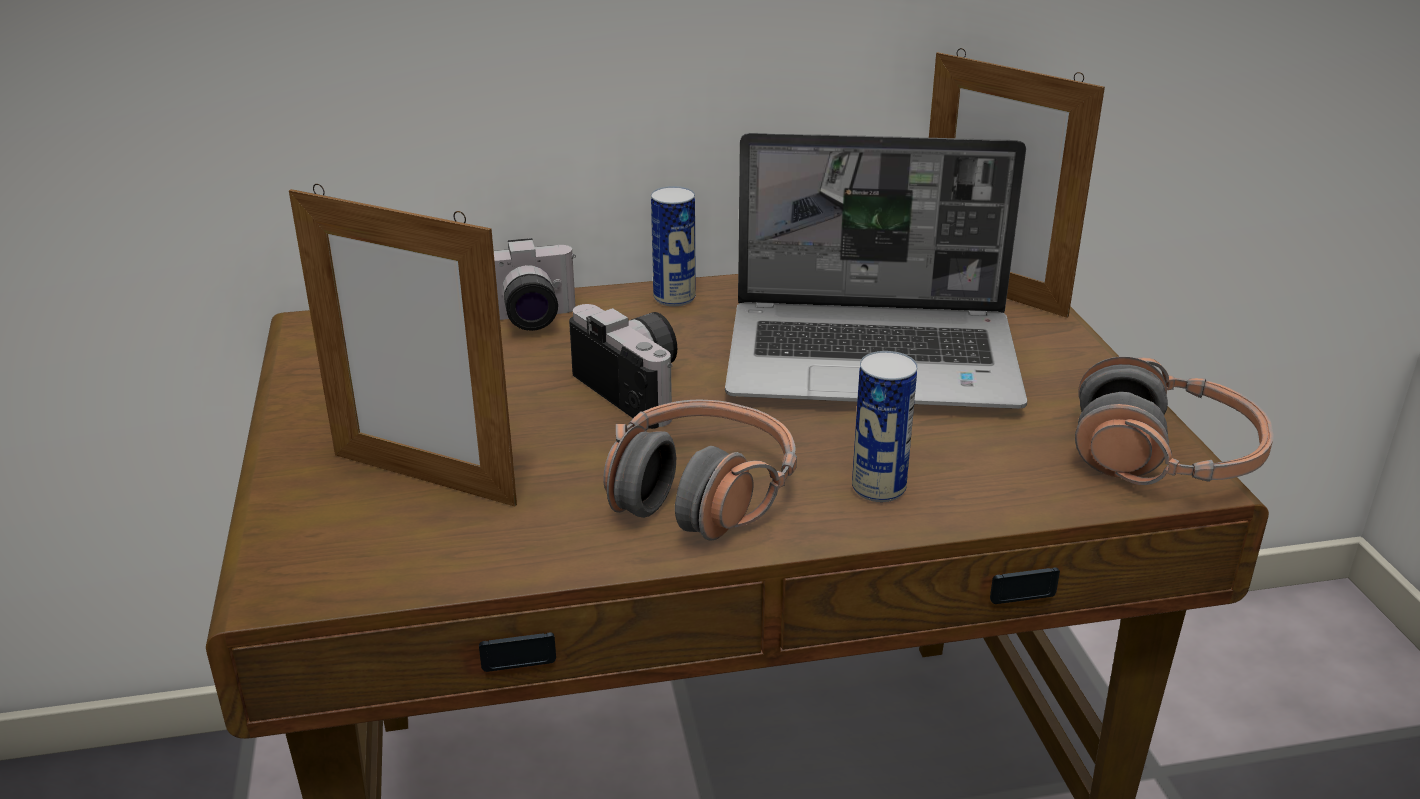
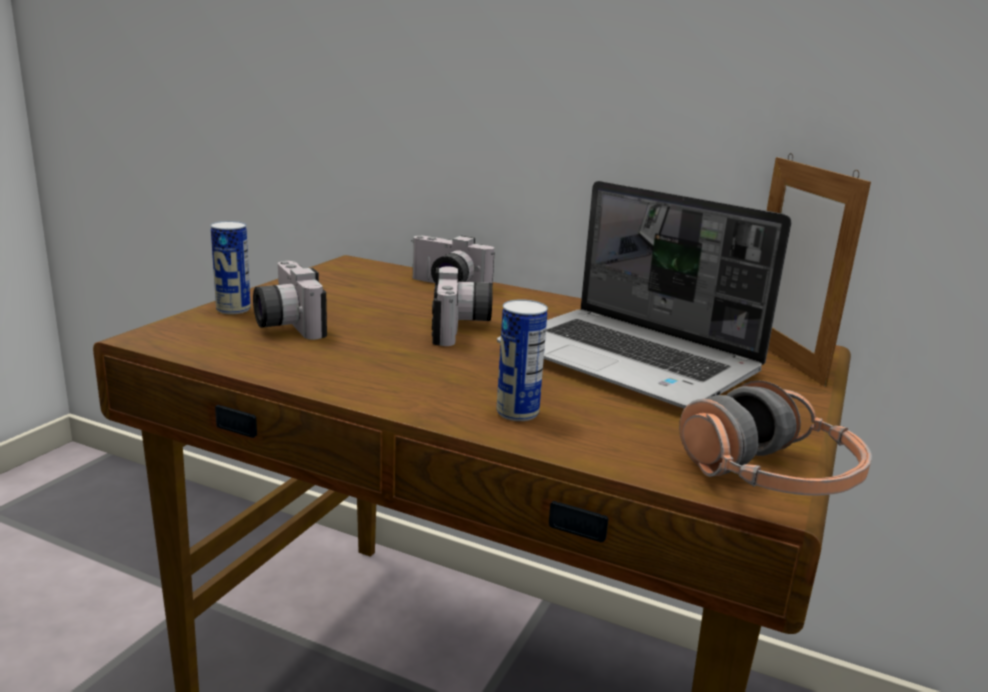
camera: 35 degrees right, 10 degrees down
(423, 479) = (285, 324): picture frame -> camera
(674, 298) = (554, 302): can -> can (233, 309)
(699, 492) = (407, 376): headphones -> none

